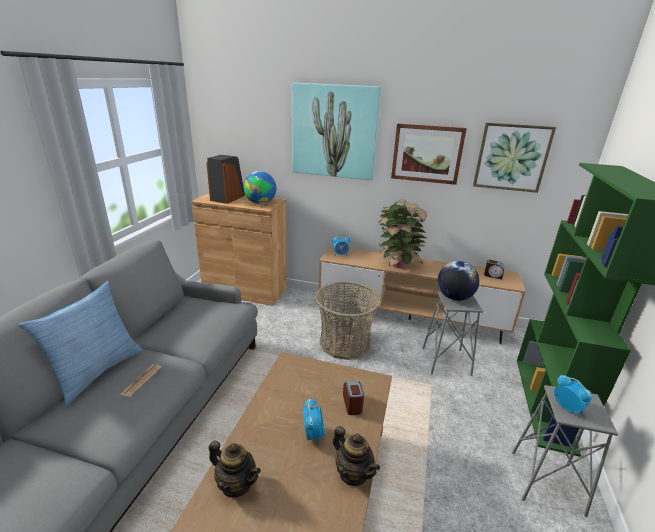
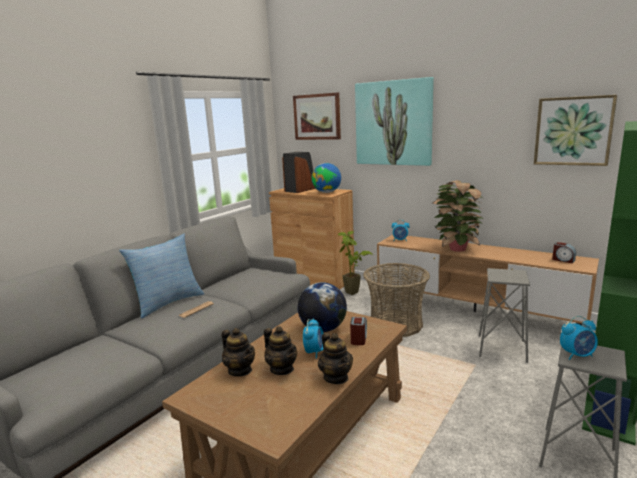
camera: 20 degrees right, 10 degrees down
(287, 471) = (282, 369): none -> teapot
(292, 307) = (354, 294): none -> potted plant
(427, 154) = (483, 135): picture -> picture (317, 117)
(454, 297) = (502, 273): globe -> globe (323, 329)
(567, 407) = (577, 355): alarm clock -> alarm clock turned 90 degrees clockwise

